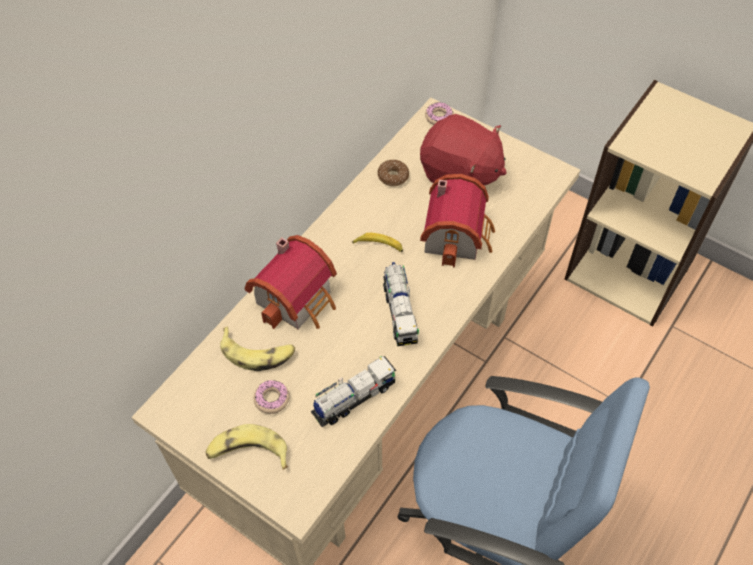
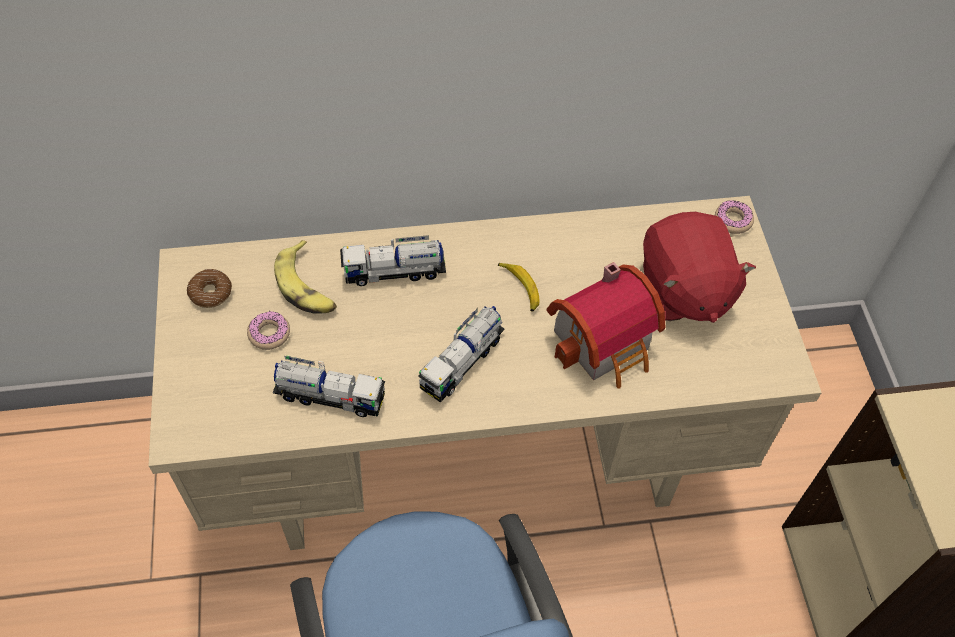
camera: 45 degrees right, 0 degrees up
(248, 452) = (199, 358): banana -> none
(298, 298) = (394, 272): toy house -> toy truck
(393, 176) = (614, 239): donut -> donut (210, 293)

